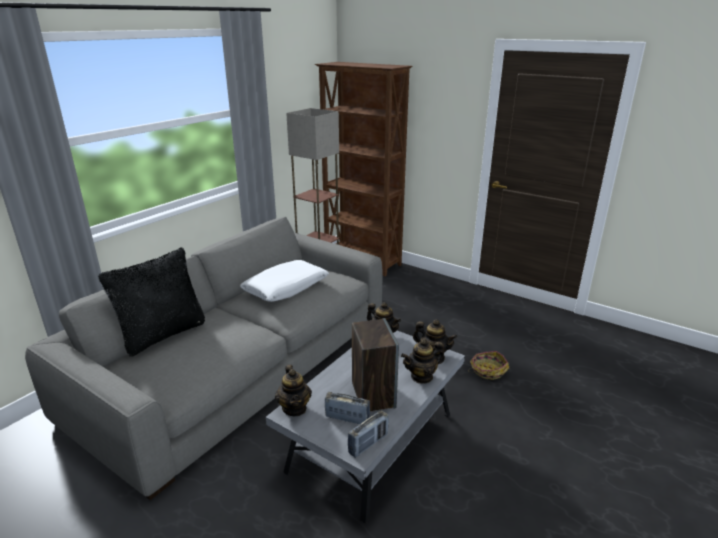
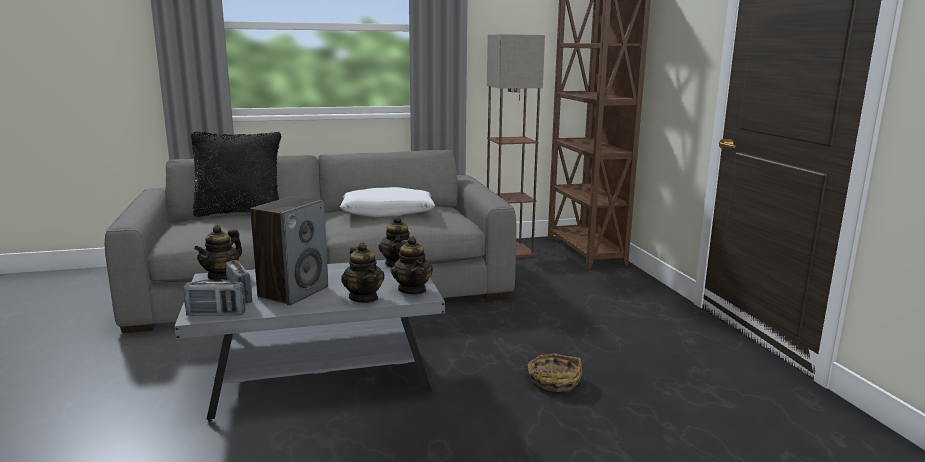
camera: 40 degrees right, 10 degrees down
(422, 376) = (364, 298): teapot -> teapot turned 135 degrees counterclockwise

